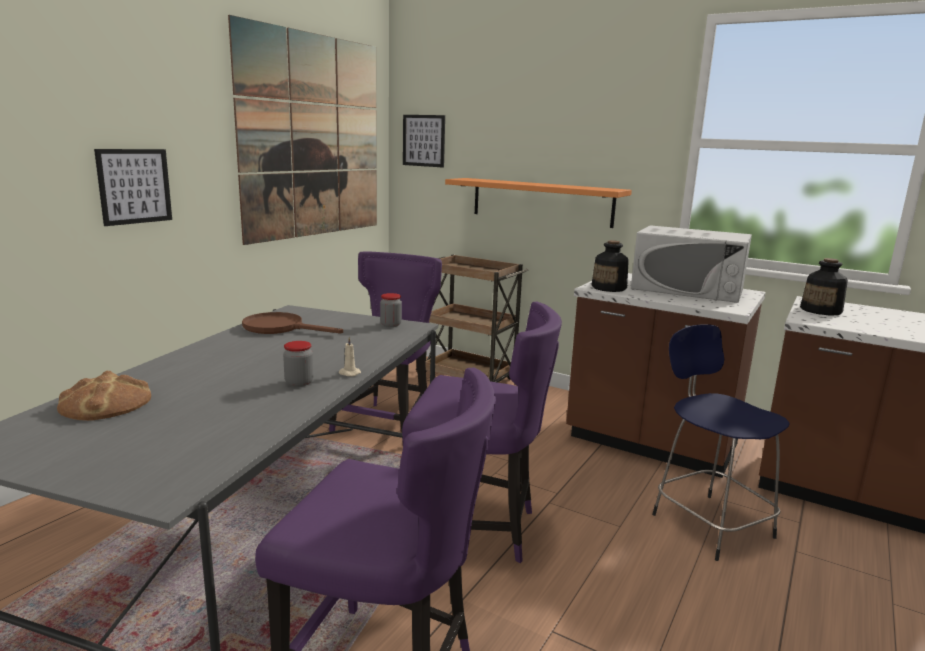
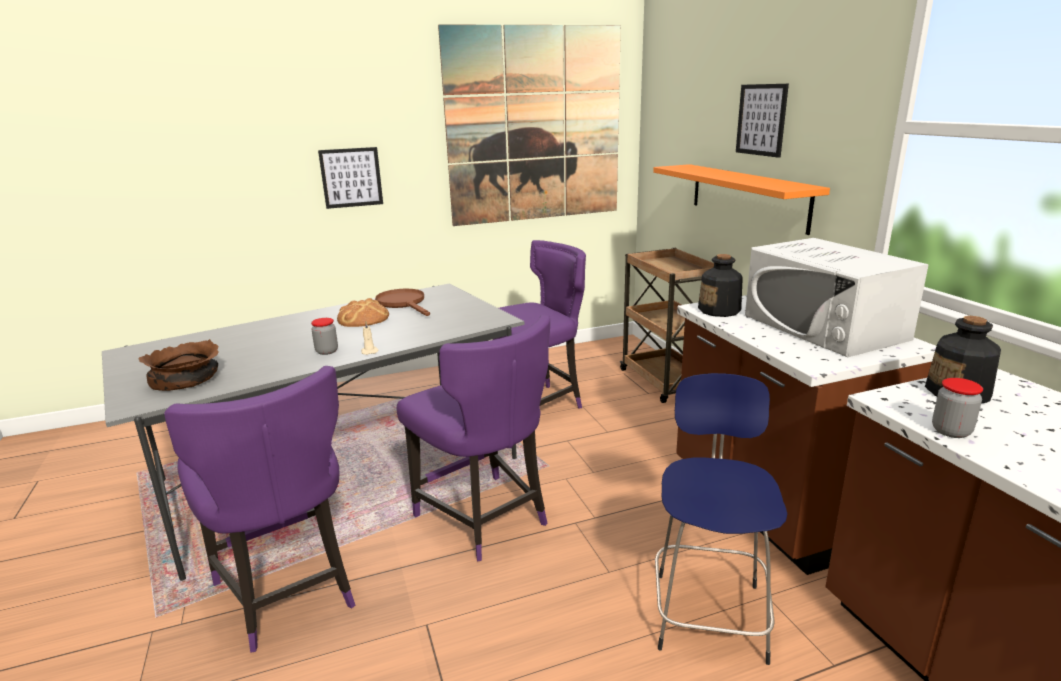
camera: 40 degrees right, 5 degrees up
(106, 403) = (214, 340): bread -> bread (363, 318)
(179, 448) = (187, 380): none -> brown bowl
(390, 325) = (484, 315): jar -> jar (951, 431)
(424, 140) = (662, 122): picture -> picture (761, 120)

